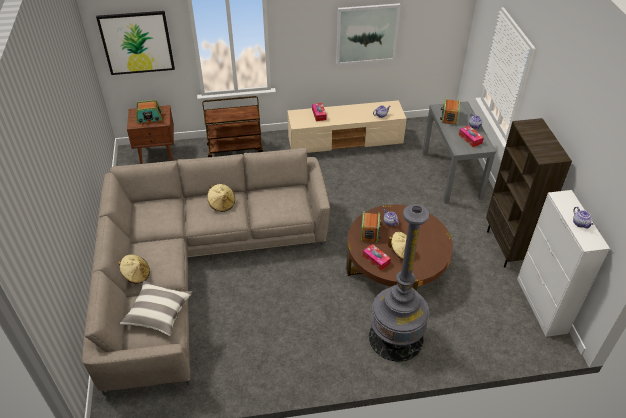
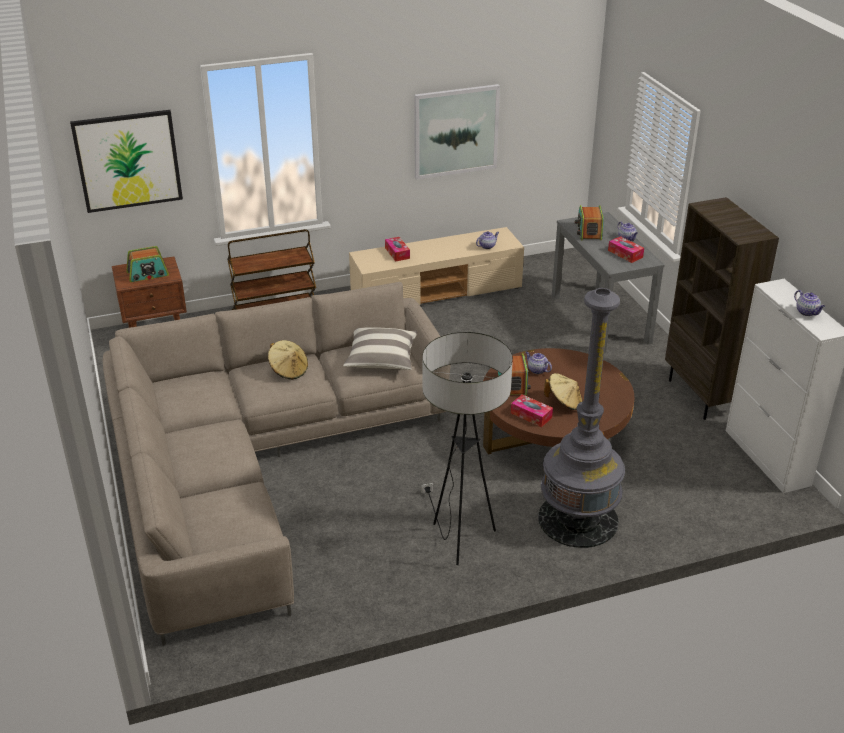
camera: 10 degrees left, 10 degrees down
(136, 275) = (186, 469): beige hat -> none
(158, 313) = (234, 511): pillow -> pillow (381, 359)
(312, 343) = (460, 541): none -> floor lamp

